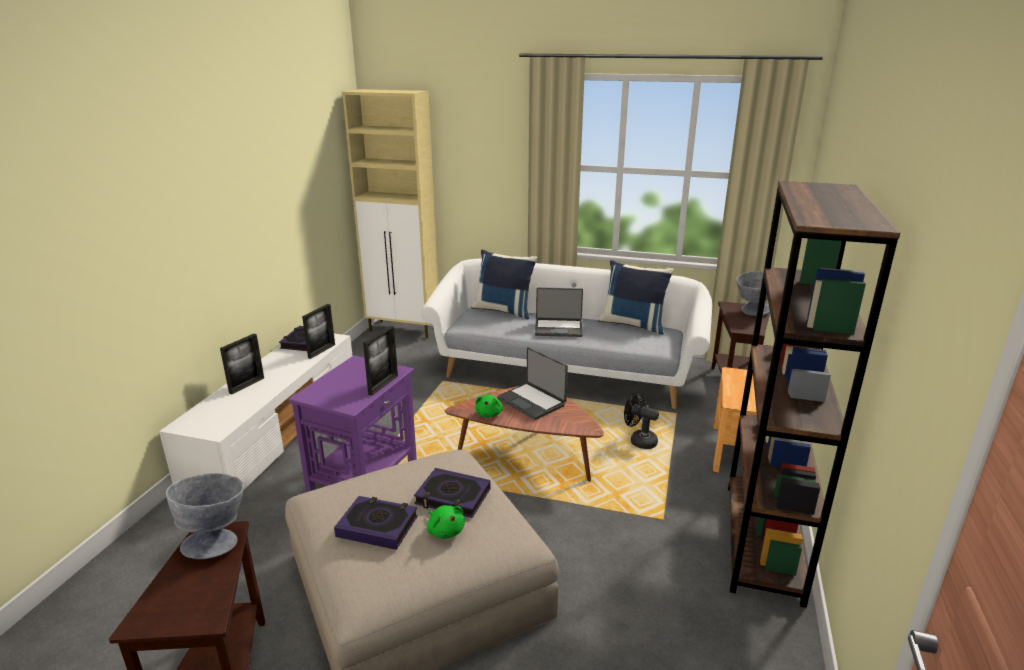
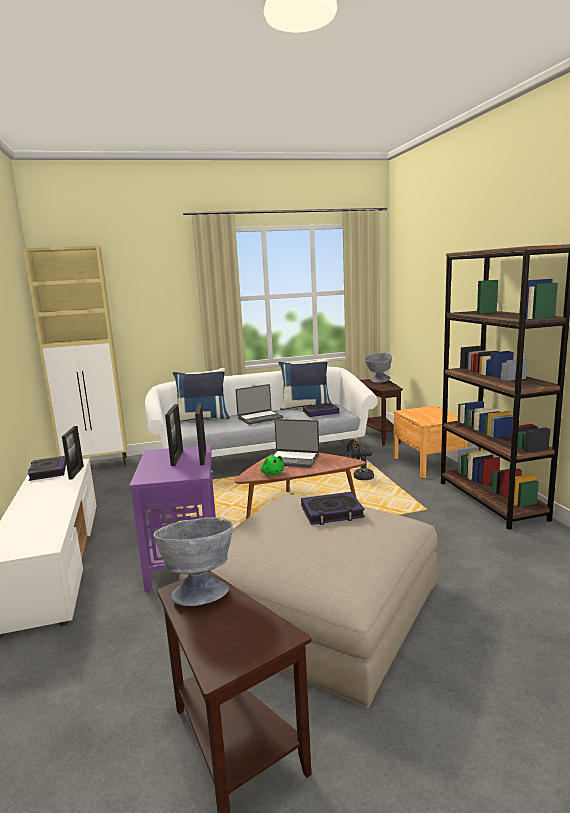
camera: 30 degrees left, 10 degrees down
(247, 385) = (30, 510): picture frame -> picture frame (177, 458)
(377, 526) = (303, 546): book -> book (320, 412)
(445, 530) = (356, 530): green plush toy -> none

